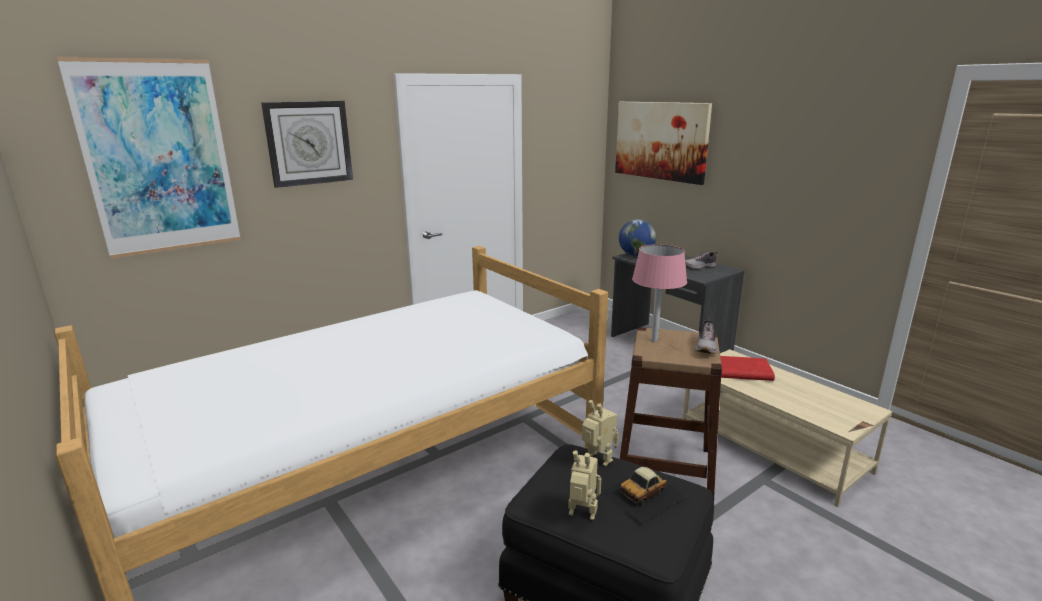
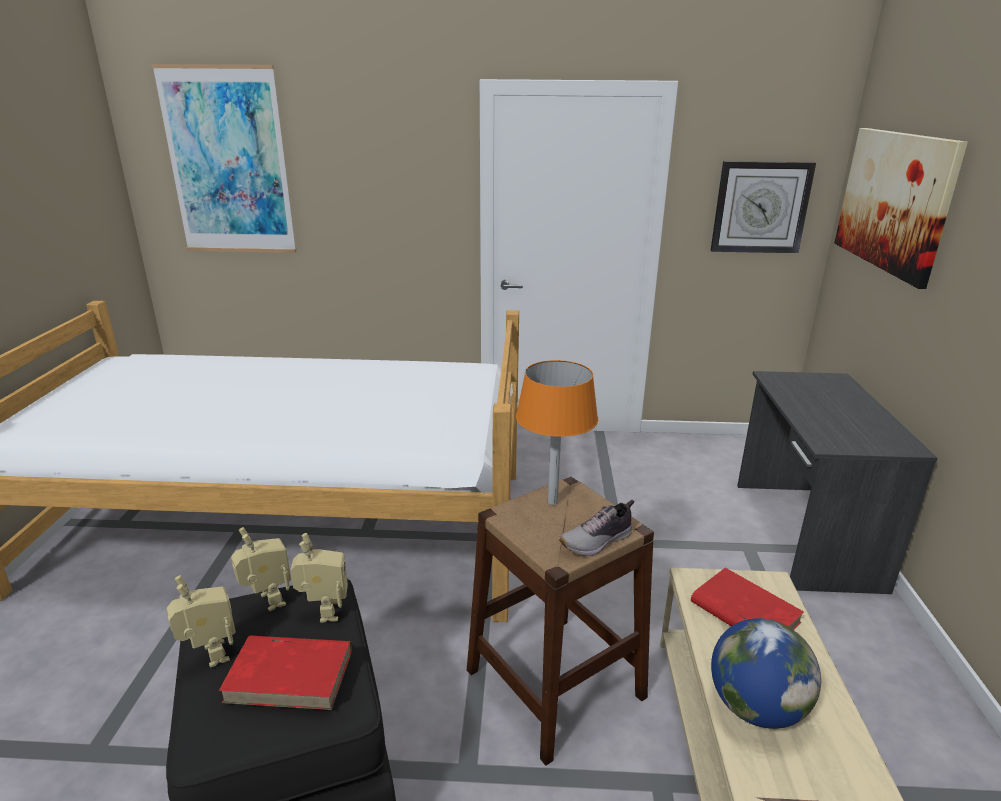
camera: 40 degrees right, 5 degrees up
(309, 143) = (370, 159): wall clock -> wall clock (760, 207)
(556, 475) = (267, 602): none -> toy robot
(636, 255) = (791, 379): globe -> globe (755, 708)
(643, 494) = (291, 675): toy car -> red book
(654, 340) = (552, 502): pink table lamp -> orange table lamp
(699, 267) = (862, 426): shoe -> none

